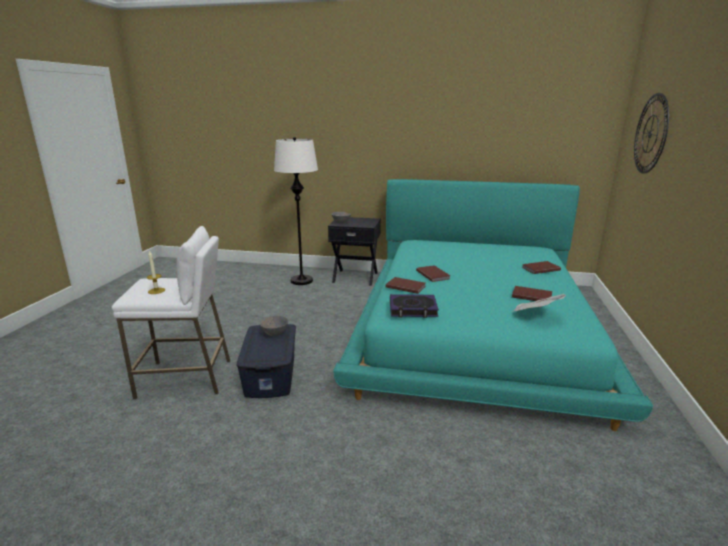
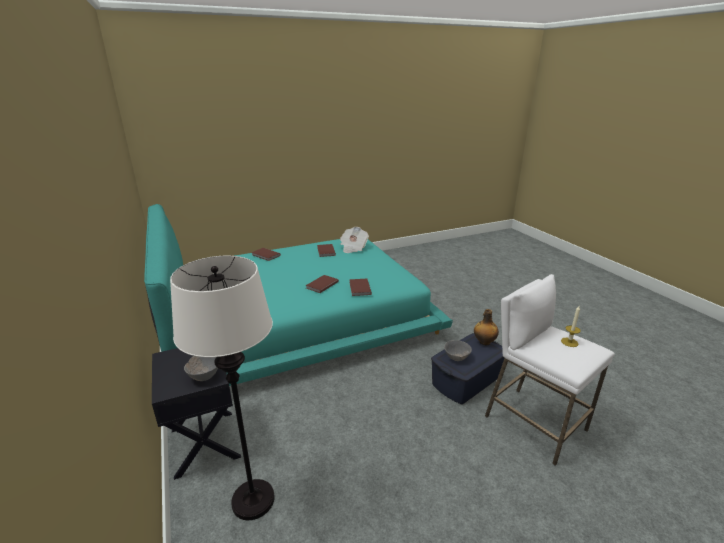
camera: 125 degrees left, 5 degrees up
(268, 358) = (484, 342): none -> bottle
(413, 309) = (394, 276): book -> none
(650, 134) = (205, 141): wall clock -> none

